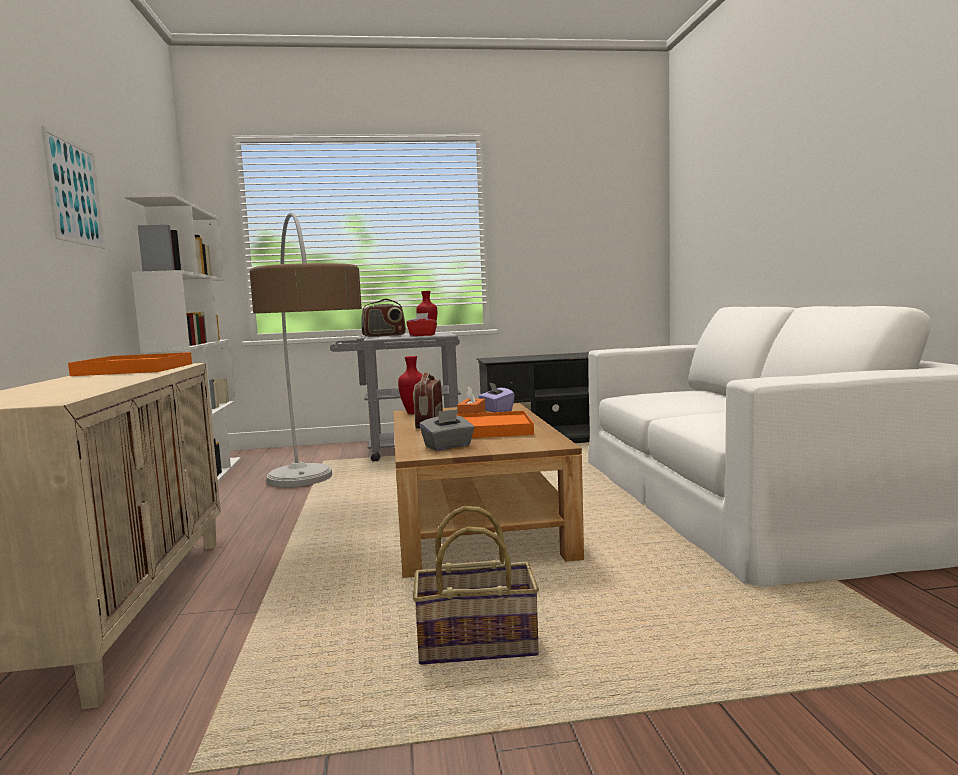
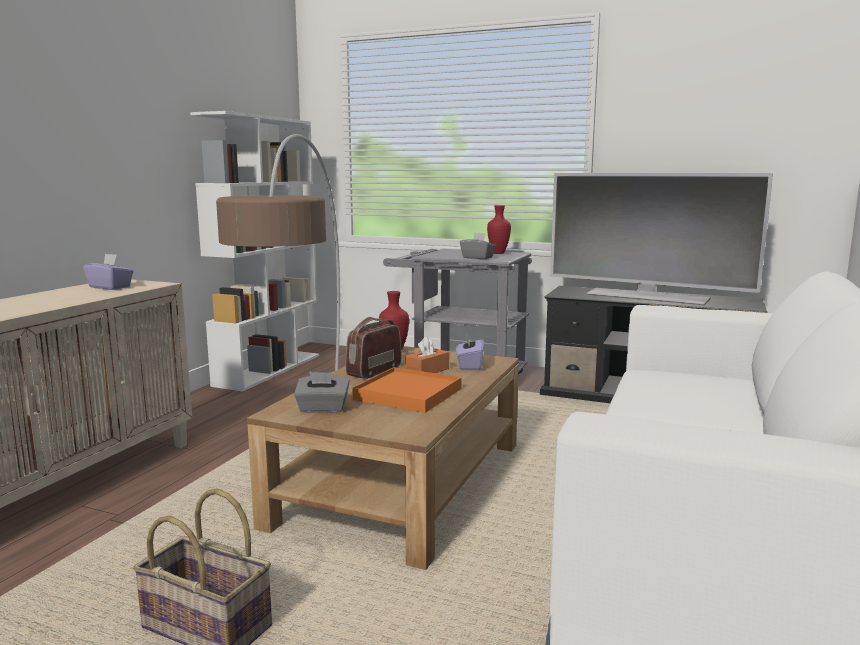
camera: 30 degrees right, 5 degrees up
(75, 192) = (126, 119): picture -> none
(134, 369) = (110, 287): orange tray -> purple tissue box
(384, 336) = (444, 253): radio -> none
(422, 335) = (477, 257): red tissue box -> grey tissue box
(556, 356) = (647, 296): none -> television

